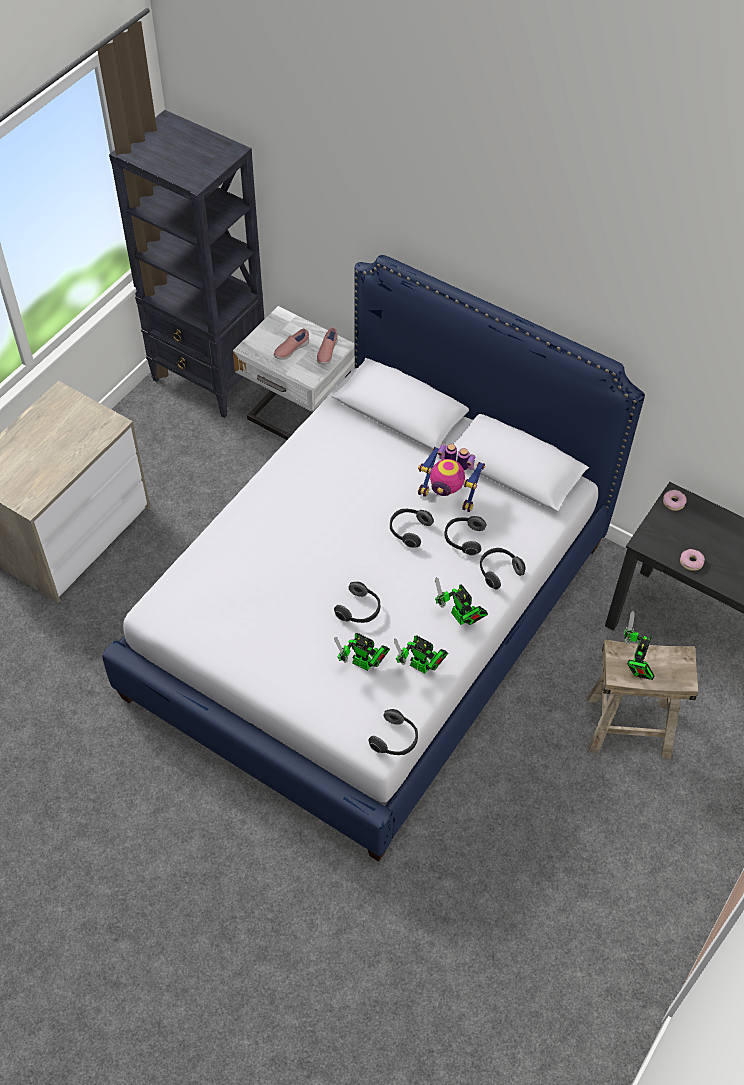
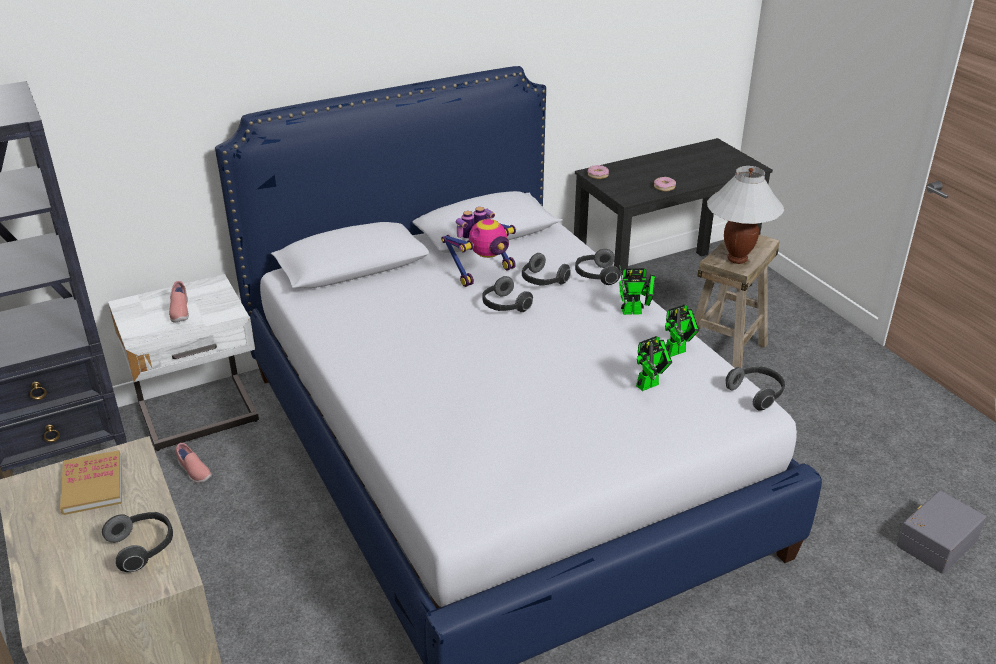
camera: 60 degrees left, 20 degrees down
(77, 424) = (92, 485): none -> book
(327, 353) = (213, 292): pink shoe -> pink shoe (194, 472)
(359, 610) = (578, 365): headphones -> headphones (143, 547)
(463, 964) = (935, 541): none -> grey storage box
(635, 667) = (737, 259): toy robot -> white table lamp

